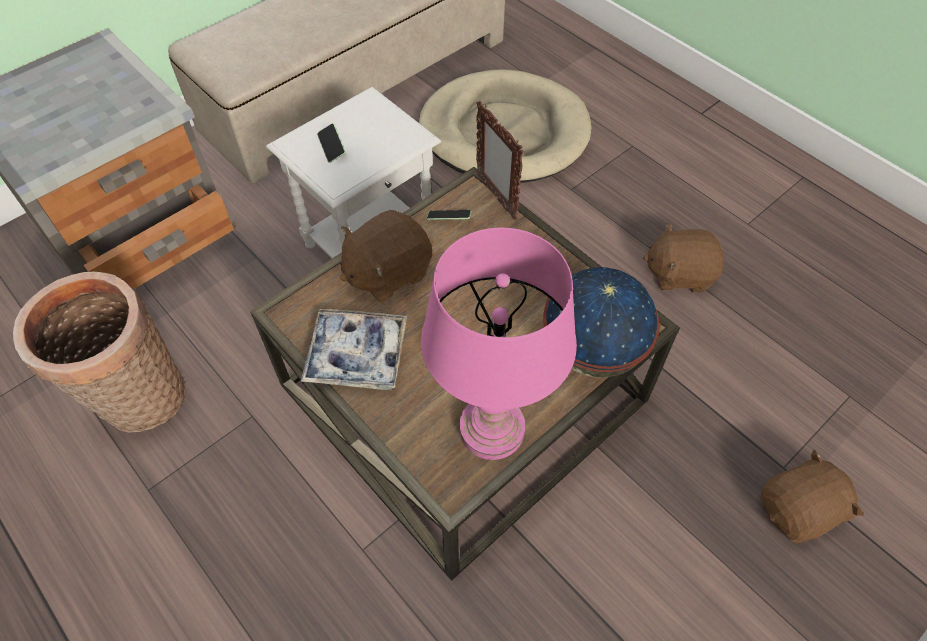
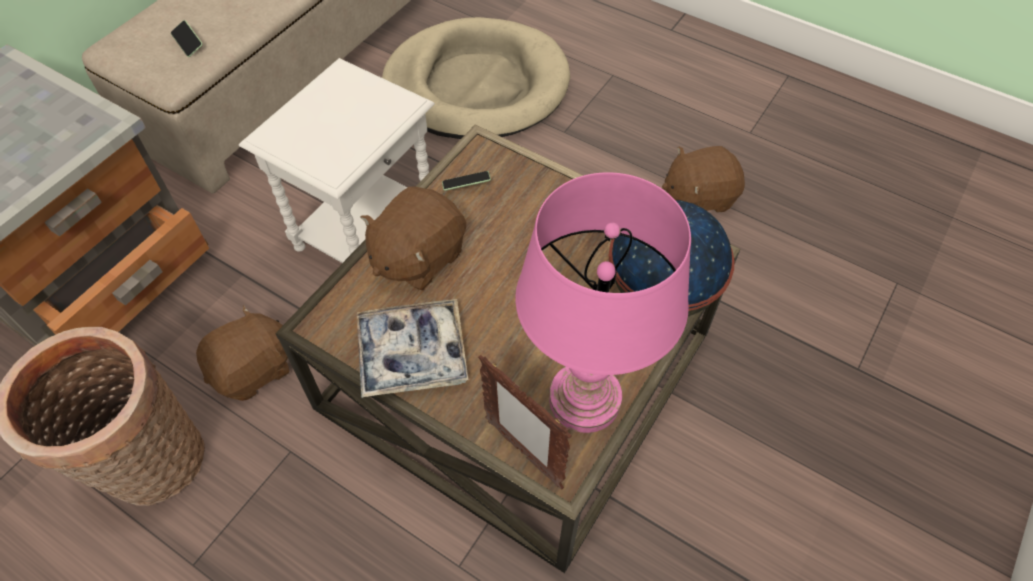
camera: 15 degrees left, 0 degrees up
(332, 147) = (316, 132): phone -> phone (188, 43)
(496, 196) = (509, 151): picture frame -> picture frame (523, 452)
(798, 511) = (884, 408): brown plush toy -> brown plush toy (254, 369)

